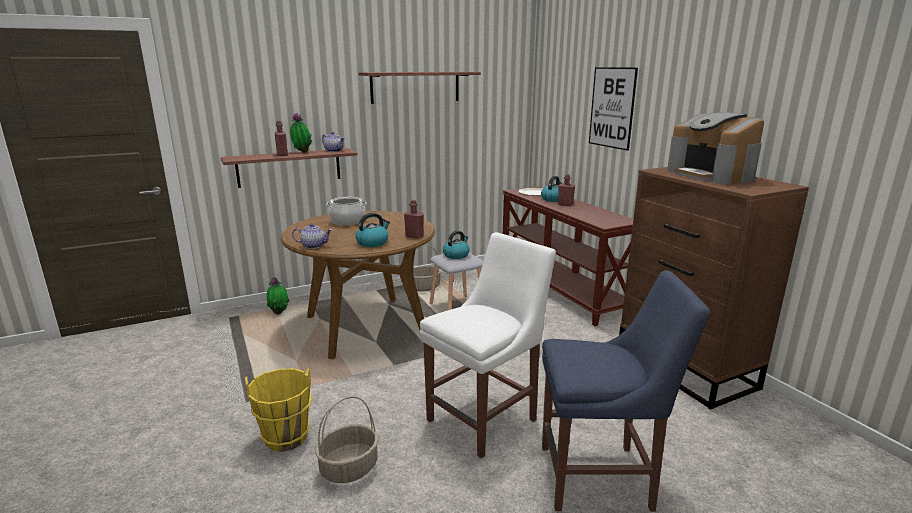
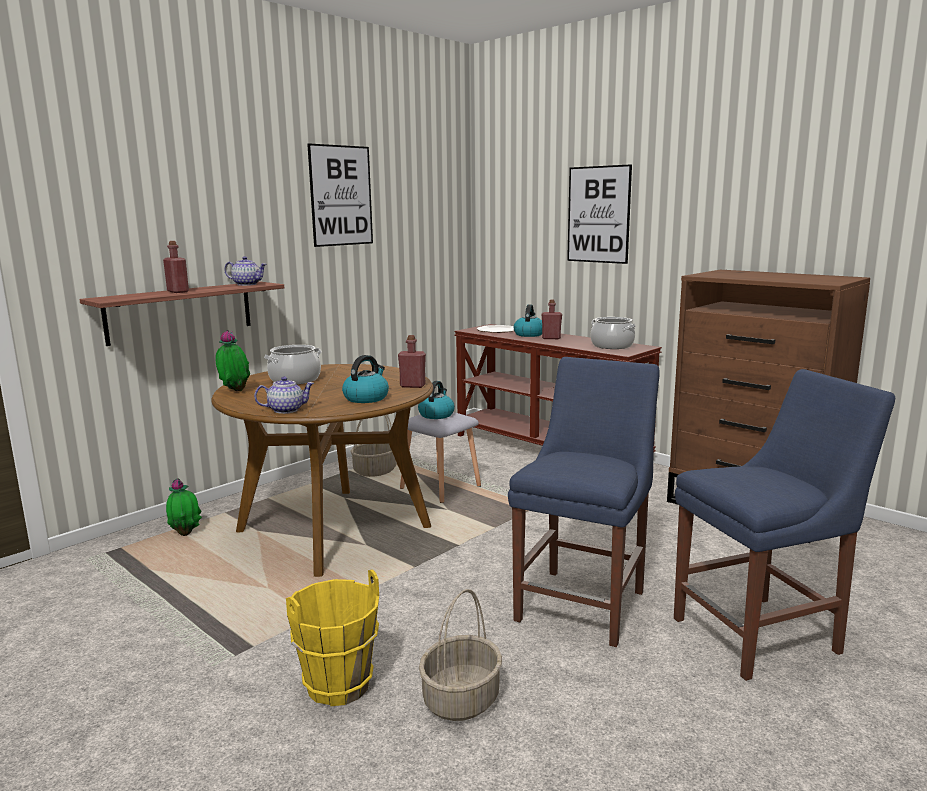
camera: 20 degrees left, 5 degrees down
(301, 152) = (202, 288): potted plant -> potted plant (234, 391)
(415, 87) = (341, 196): shelf -> picture
(486, 418) = (584, 602): white chair -> blue chair
(604, 217) = (612, 346): none -> cooking pot
(711, 175) = (763, 275): coffee machine -> none

